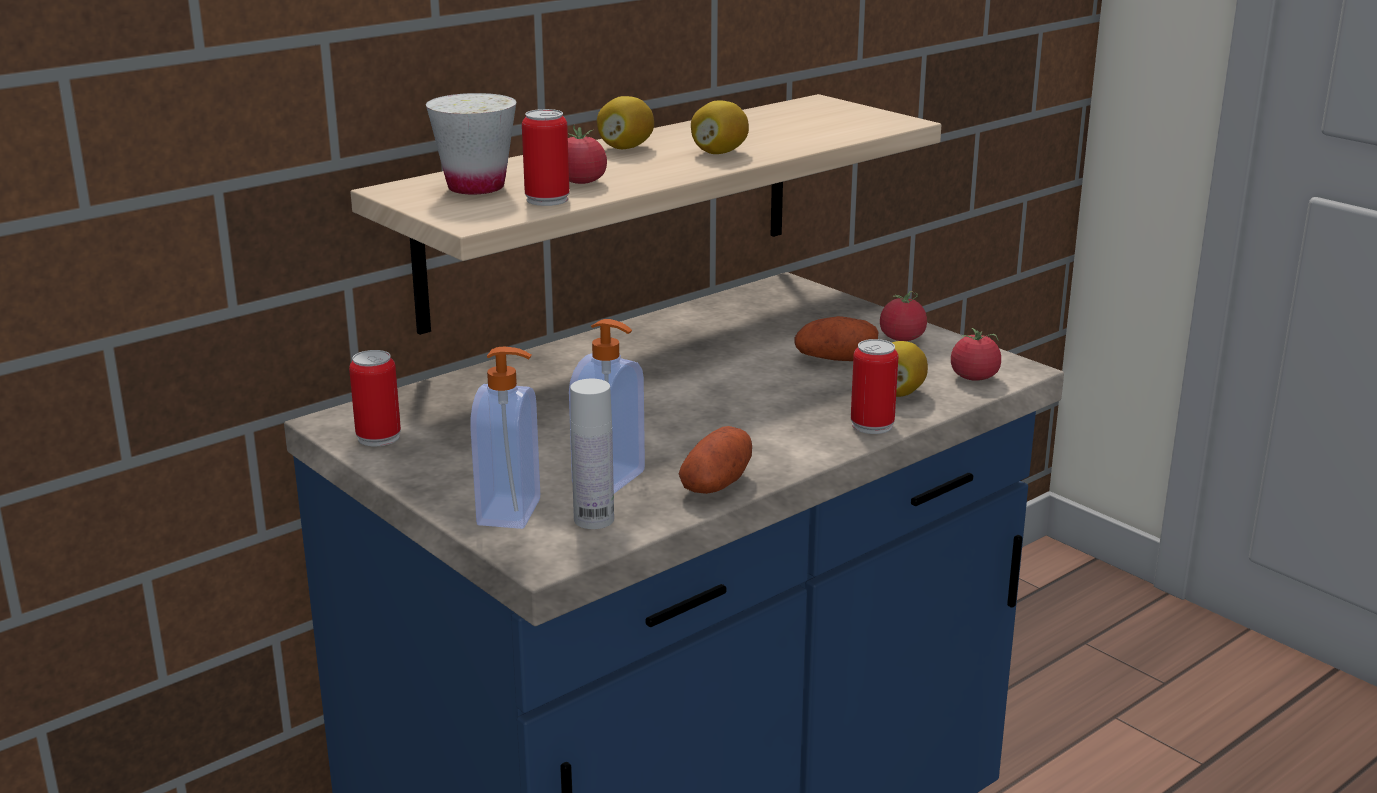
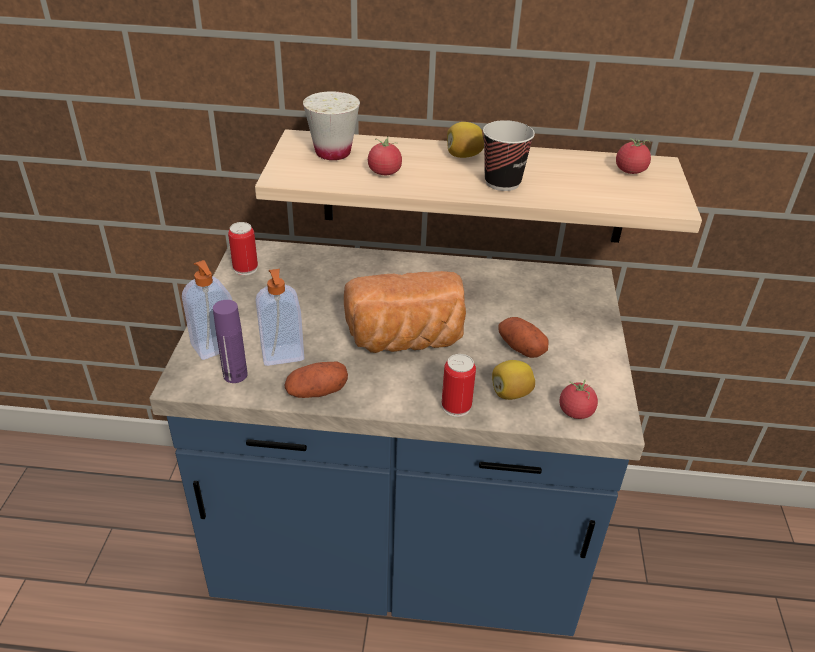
camera: 45 degrees right, 15 degrees up
(547, 199) = (342, 178): can -> none
(594, 519) = (235, 375): white bottle -> purple bottle
(716, 405) = (406, 340): none -> bread
(719, 152) = (502, 182): lemon -> cup
(902, 338) = (586, 356): tomato -> tomato (630, 171)

